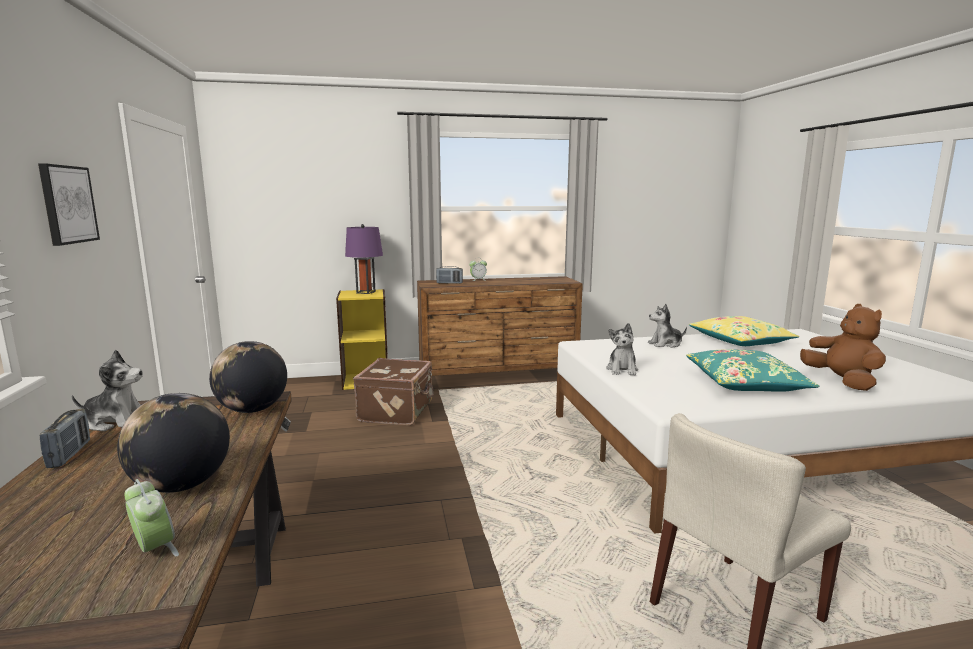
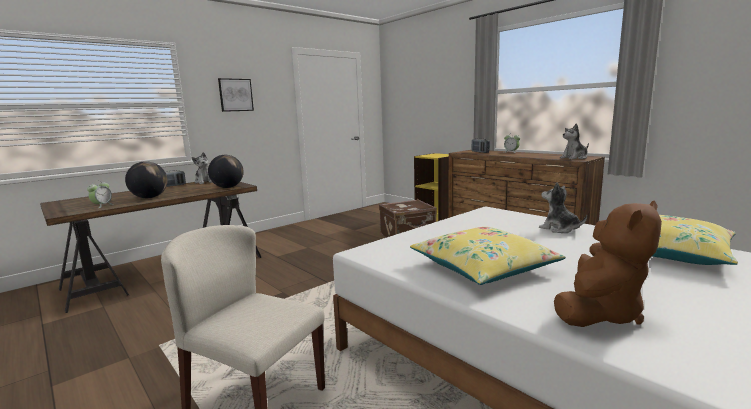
camera: 60 degrees right, 0 degrees up
(366, 292) = (441, 155): purple table lamp -> none
(622, 370) = (439, 229): plush toy -> plush toy (574, 158)
(745, 383) = (483, 268): turquoise pillow -> yellow pillow

